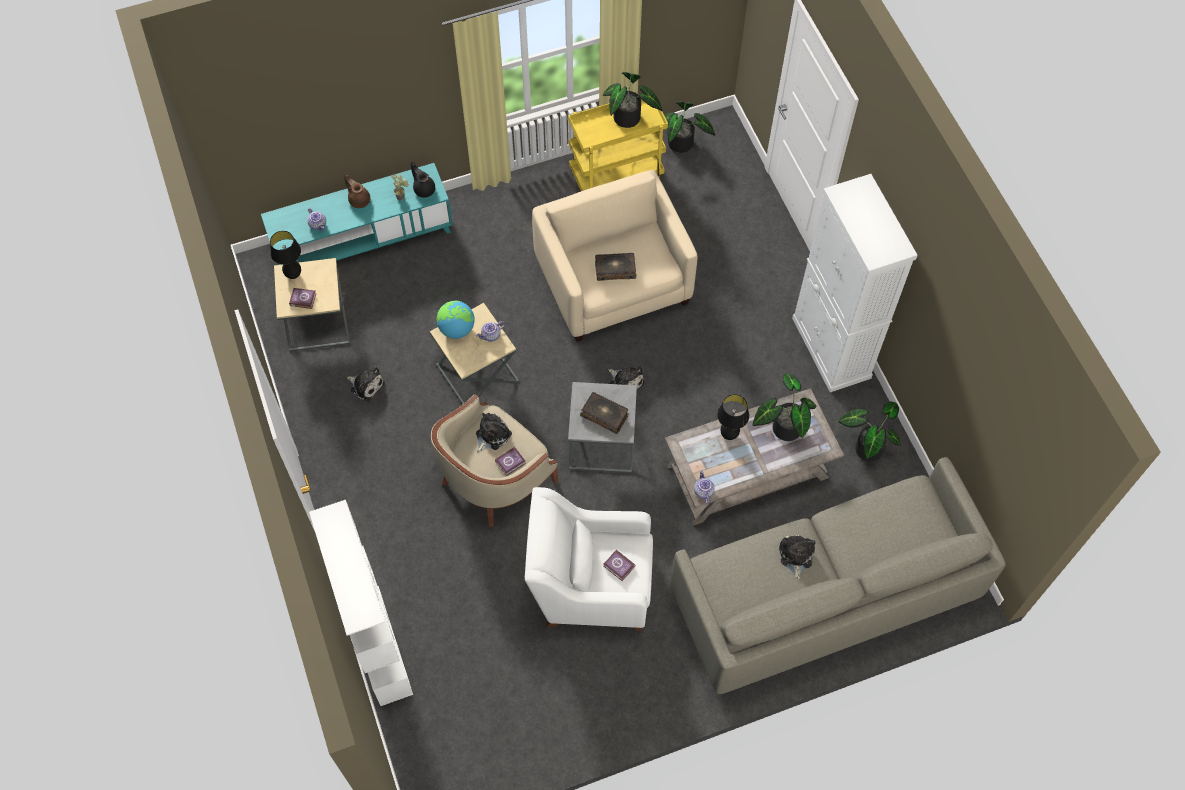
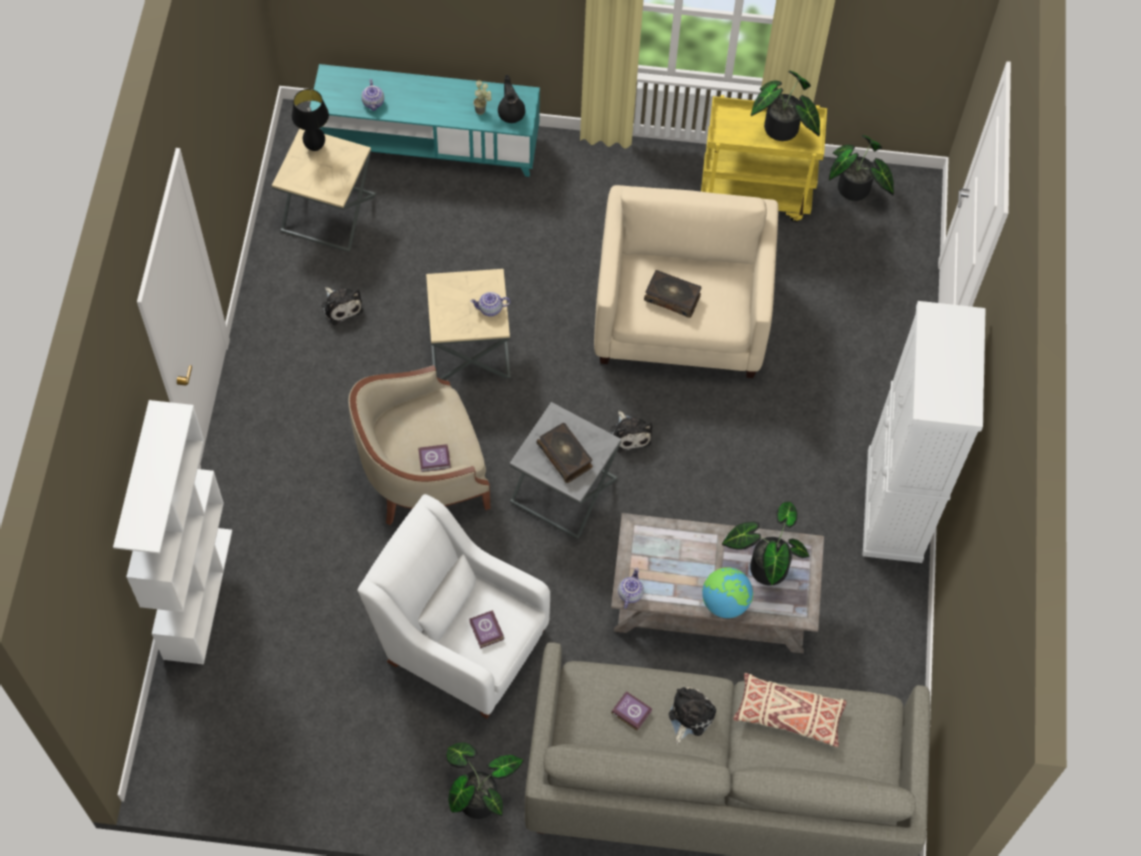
camera: 25 degrees right, 0 degrees up
(302, 299) = (310, 177): book -> book (631, 711)
(359, 199) = (433, 94): brown teapot -> none
(456, 329) = (457, 285): globe -> globe (725, 602)
(491, 435) = (431, 420): plush toy -> none
(729, 435) = (696, 545): black table lamp -> none
(861, 522) = (789, 714): none -> beige pillow
(867, 446) = (869, 638): potted plant -> potted plant (478, 795)

